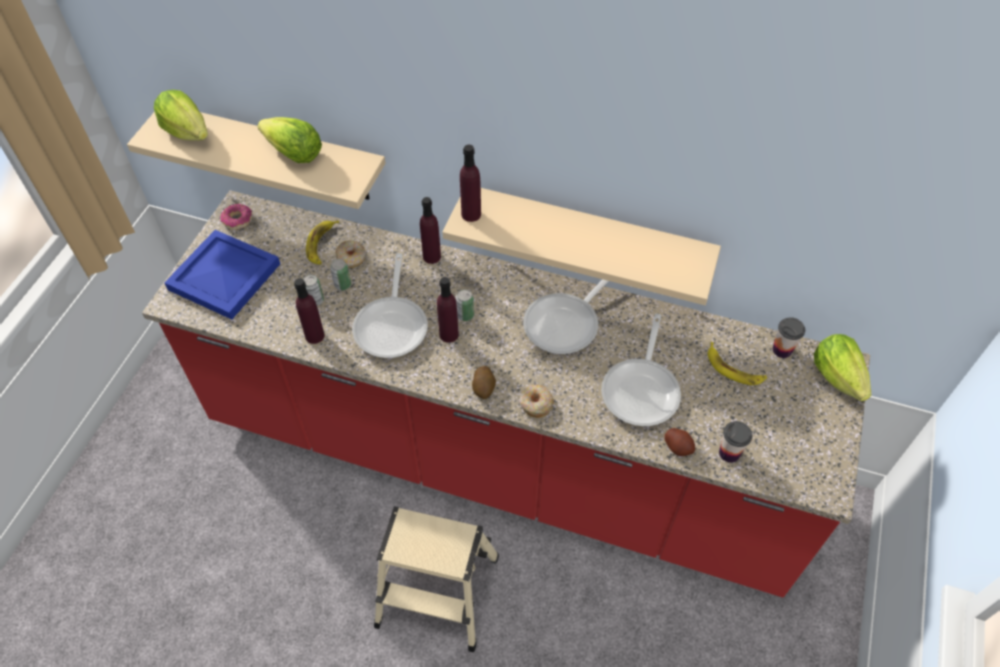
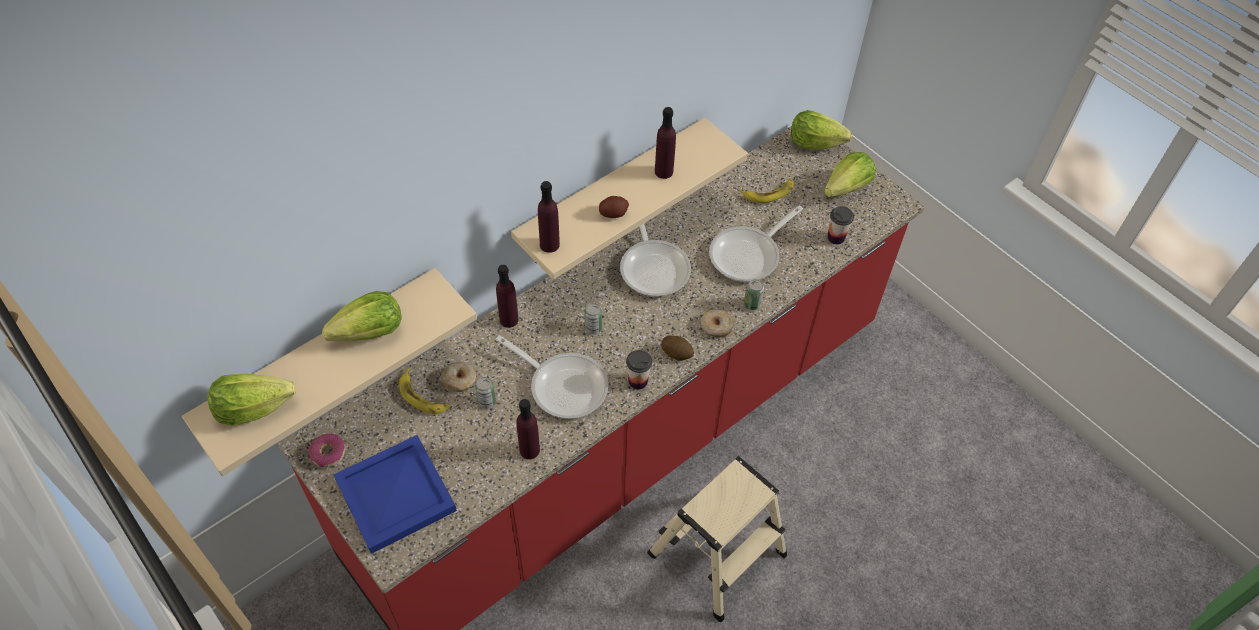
camera: 60 degrees left, 0 degrees up
(315, 300) = (488, 431): can -> can (752, 304)
(449, 334) = (605, 350): purple bottle -> purple bottle (664, 171)
(642, 389) = (749, 255): frying pan -> frying pan turned 90 degrees clockwise
(678, 447) = (812, 262): potato -> potato (613, 213)
(782, 350) = (771, 157): cup -> cup (638, 381)
(805, 433) = (847, 188): none -> lettuce

